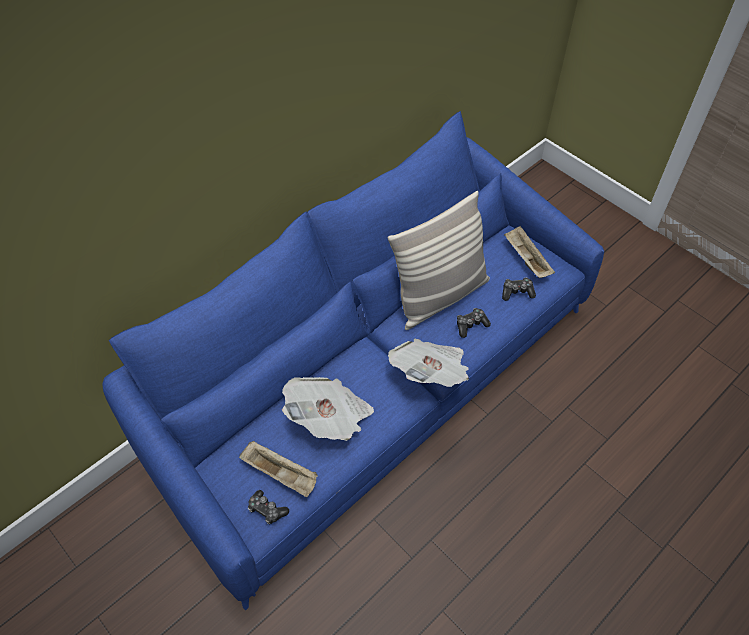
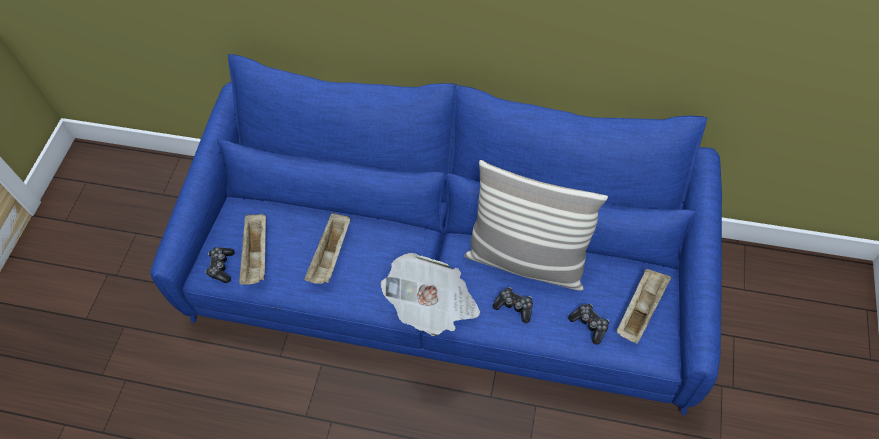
camera: 60 degrees right, 5 degrees up
(329, 418) = (331, 256): newspaper -> beige tray

